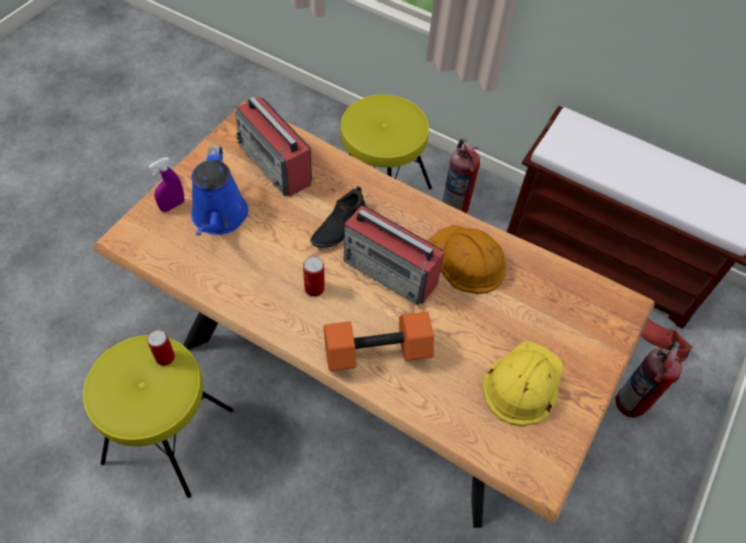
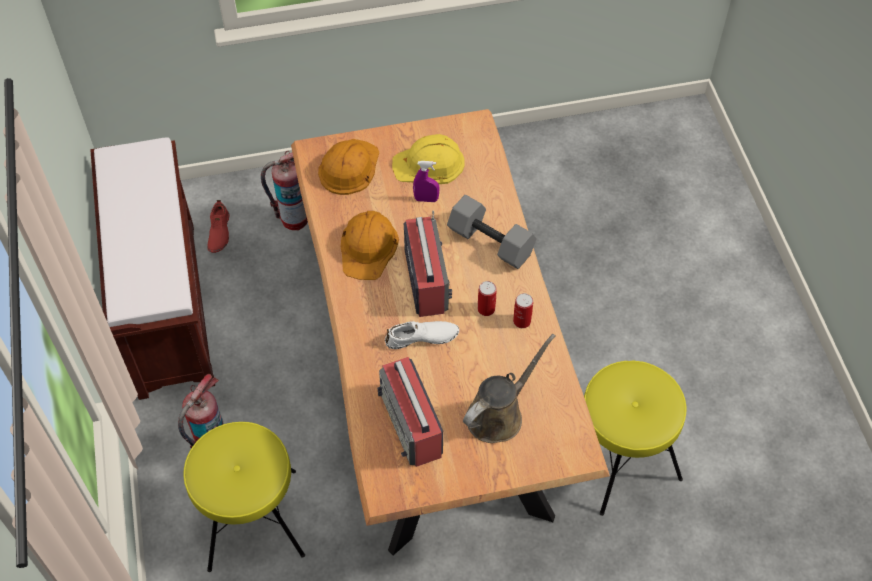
camera: 130 degrees left, 0 degrees up
(165, 357) = (605, 406): can -> can (522, 321)
(172, 205) = (523, 454): purple spray bottle -> purple spray bottle (426, 199)
(219, 218) = (498, 414): blue watering can -> brown watering can
(276, 165) = (412, 425): radio -> radio turned 150 degrees clockwise
(338, 225) = (422, 338): black shoe -> white shoe
(376, 353) = (492, 242): orange dumbbell -> grey dumbbell
(578, 315) = (349, 167): none -> orange hard hat

